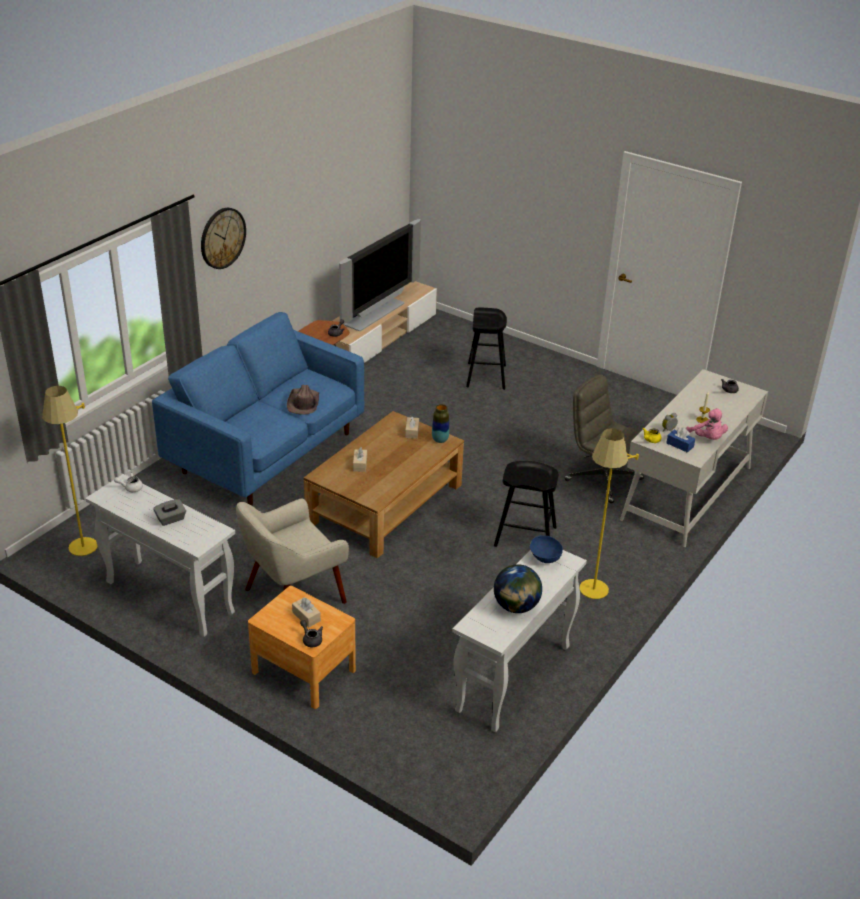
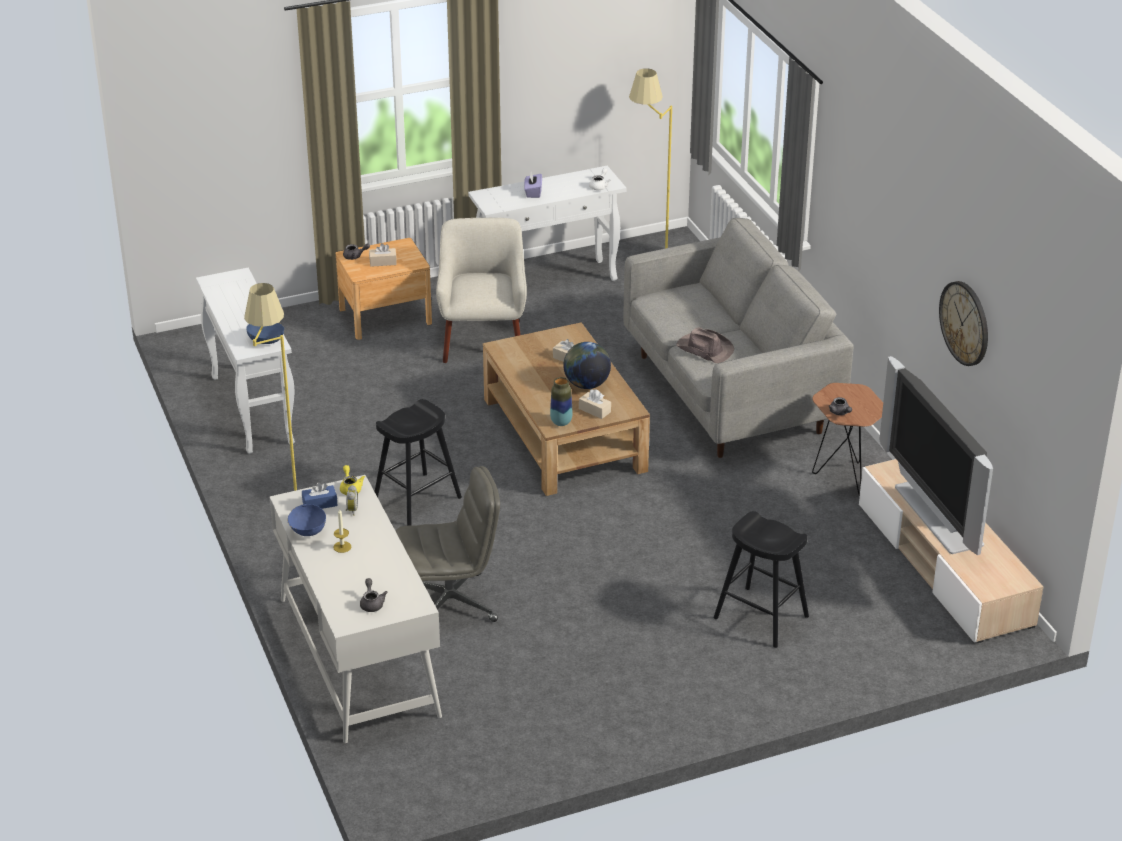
camera: 125 degrees right, 0 degrees up
(171, 519) = (533, 192): grey tissue box -> purple tissue box
(222, 238) = (859, 181): wall clock -> wall clock (965, 323)
(267, 453) = (729, 393): blue sofa -> grey sofa
(516, 607) = (231, 303): globe -> globe (586, 384)
(707, 438) = (307, 530): pink plush toy -> blue bowl

